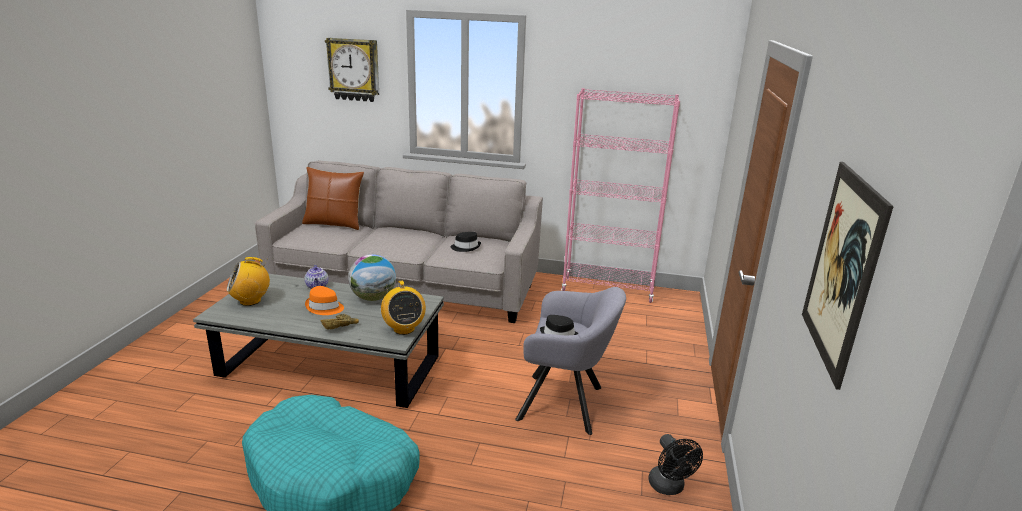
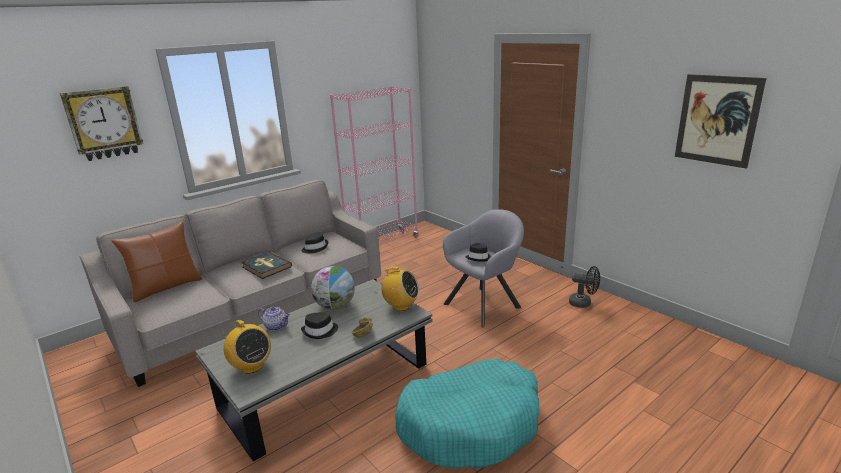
camera: 50 degrees left, 0 degrees up
(250, 301) = (251, 366): radio -> radio turned 60 degrees counterclockwise
(324, 307) = (320, 331): orange hat -> black hat
(405, 243) = (266, 267): none -> book

